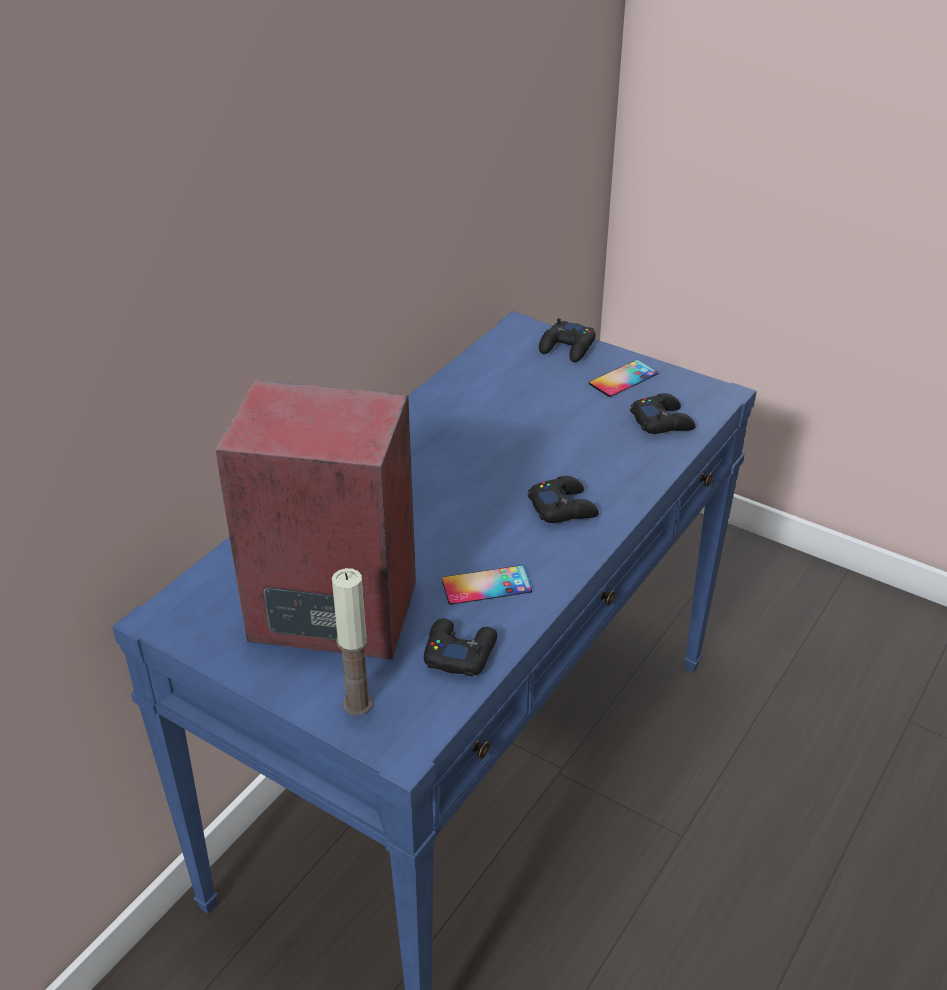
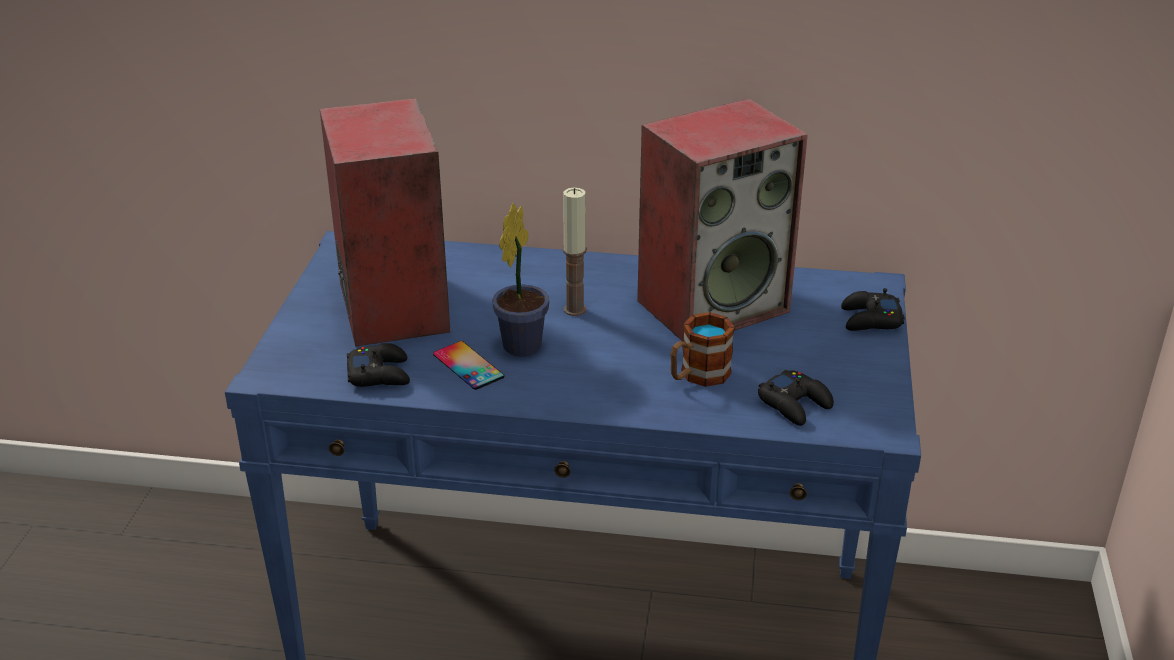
camera: 65 degrees right, 5 degrees down
(357, 704) = (299, 345): candle -> candle (574, 309)
(472, 538) = (524, 343): none -> potted plant
(488, 412) = (713, 305): none -> speaker
(563, 507) = (604, 378): black game controller -> none
(592, 455) = (697, 376): none -> mug
(623, 379) = (849, 364): phone -> none

